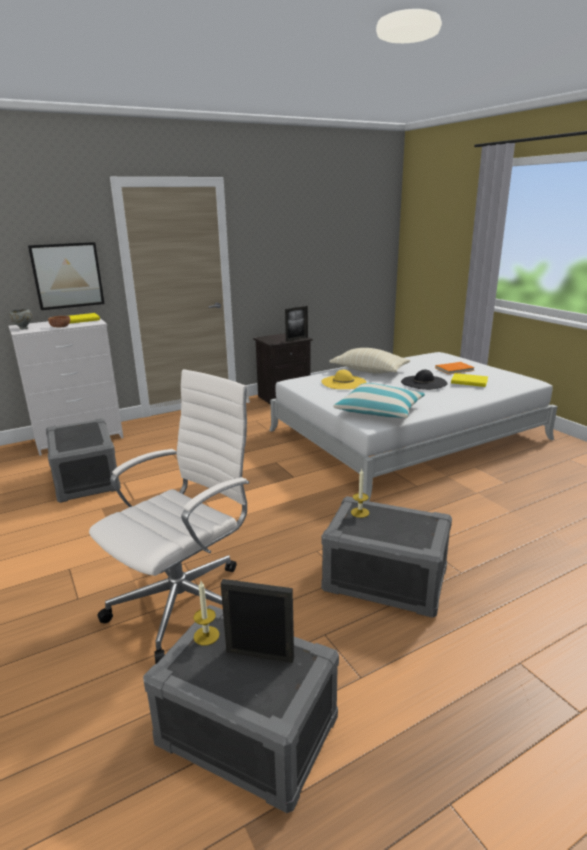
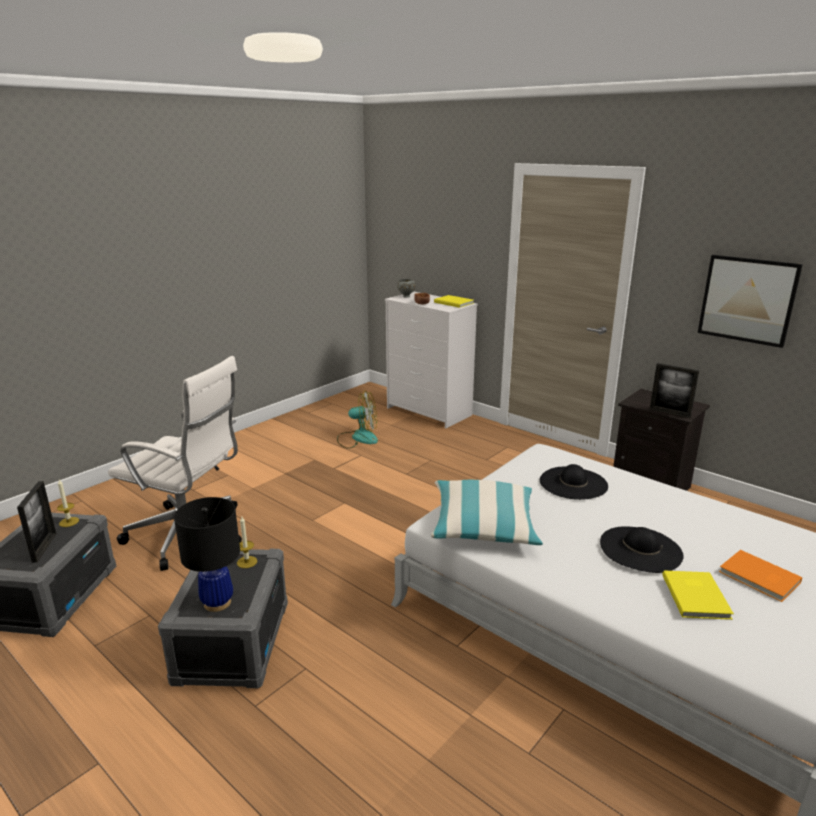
camera: 70 degrees right, 0 degrees up
(67, 275) = (462, 258): picture -> picture (747, 300)
(85, 479) = (358, 438): grey storage box -> fan
(343, 382) = (573, 483): yellow hat -> black hat
(369, 371) = (649, 496): beige pillow -> none
(414, 529) = (217, 602): none -> black table lamp

